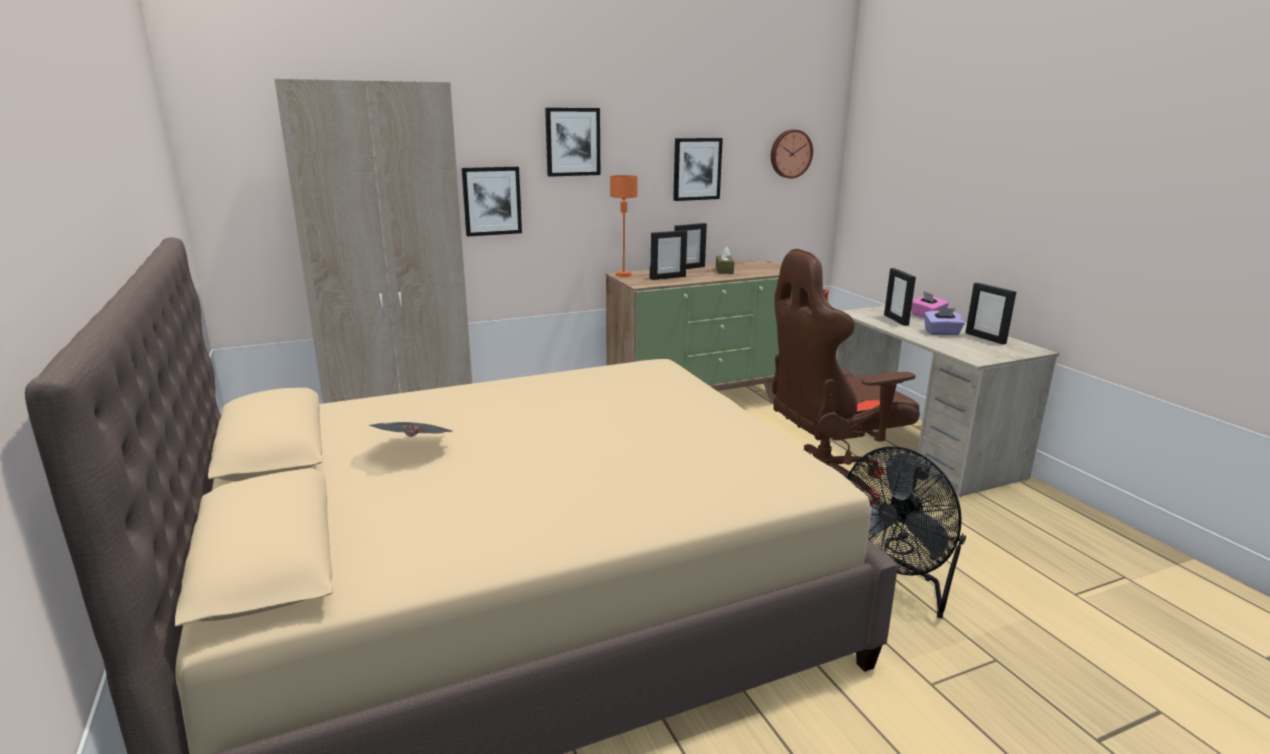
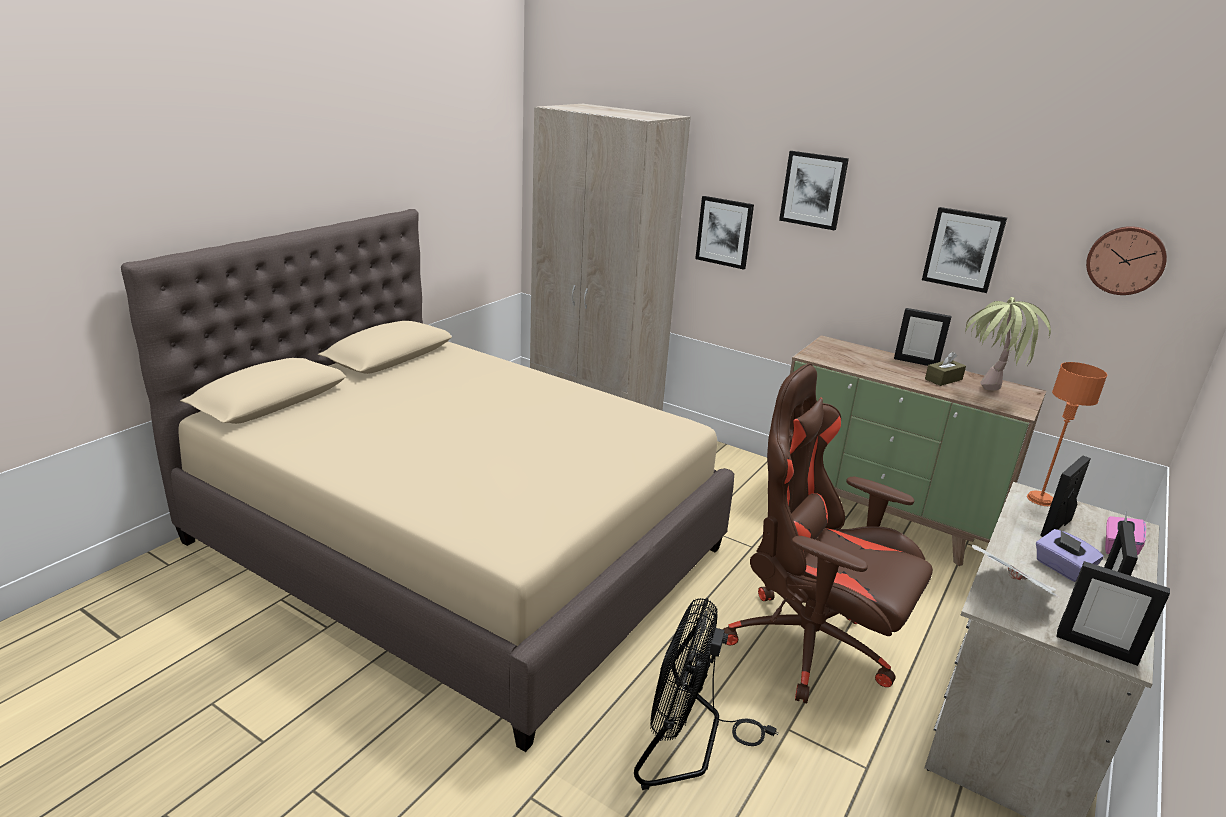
camera: 55 degrees right, 5 degrees up
(415, 450) = (421, 392): newspaper -> newspaper (1012, 591)
(624, 275) = (829, 342): orange table lamp -> orange table lamp (1040, 499)
(667, 277) = (858, 361): picture frame -> picture frame (1096, 647)
(761, 270) = (986, 397): none -> potted plant

